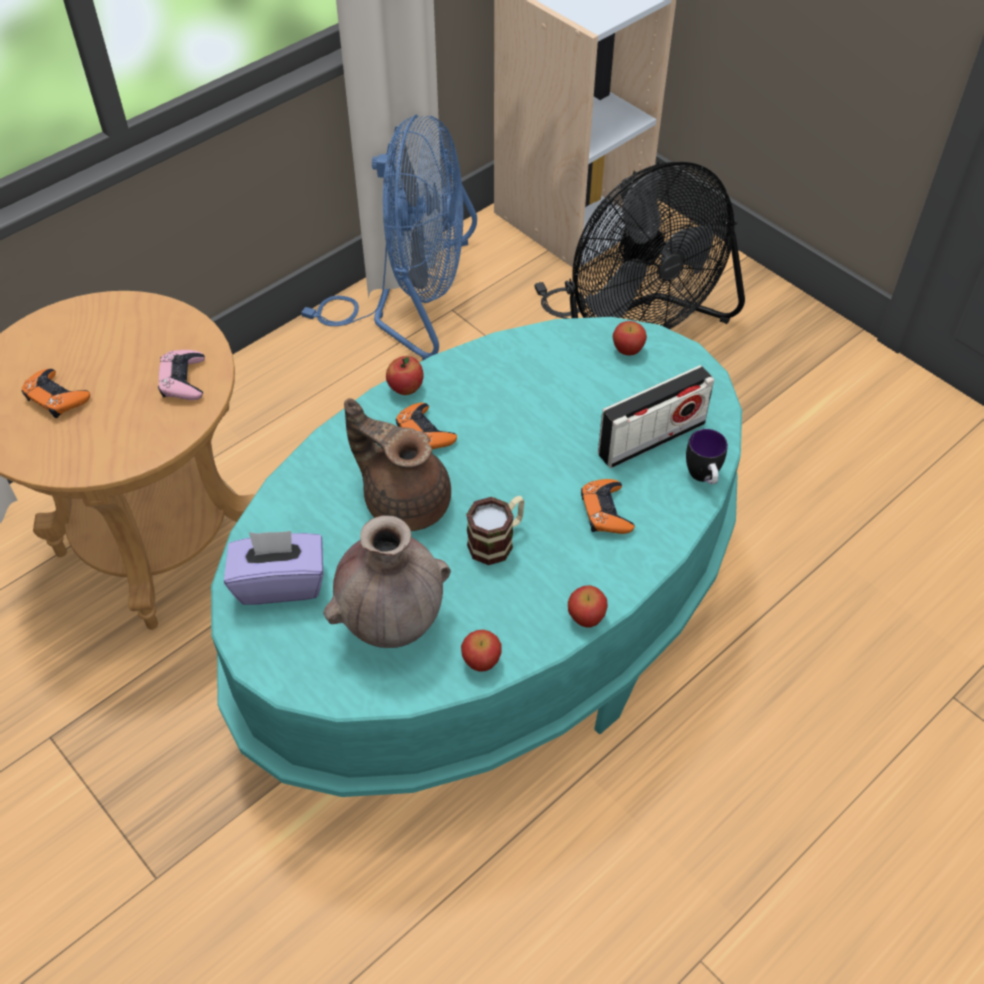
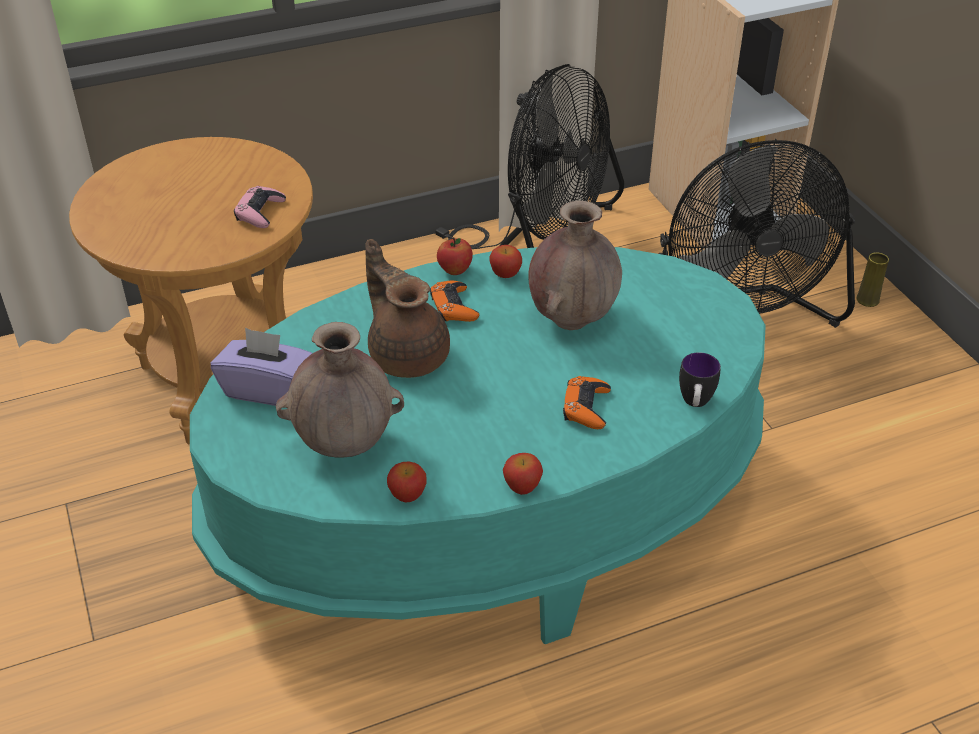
camera: 20 degrees right, 10 degrees down
(56, 397) = (154, 202): orange game controller -> none
(410, 300) = (538, 242): blue fan -> black fan
(497, 540) = (473, 405): mug -> none
(547, 414) = (572, 318): none -> brown vase
(628, 350) = (675, 285): apple -> apple (505, 274)
(651, 439) = (661, 360): radio -> none
(744, 286) = (867, 300): none -> yellow vase

